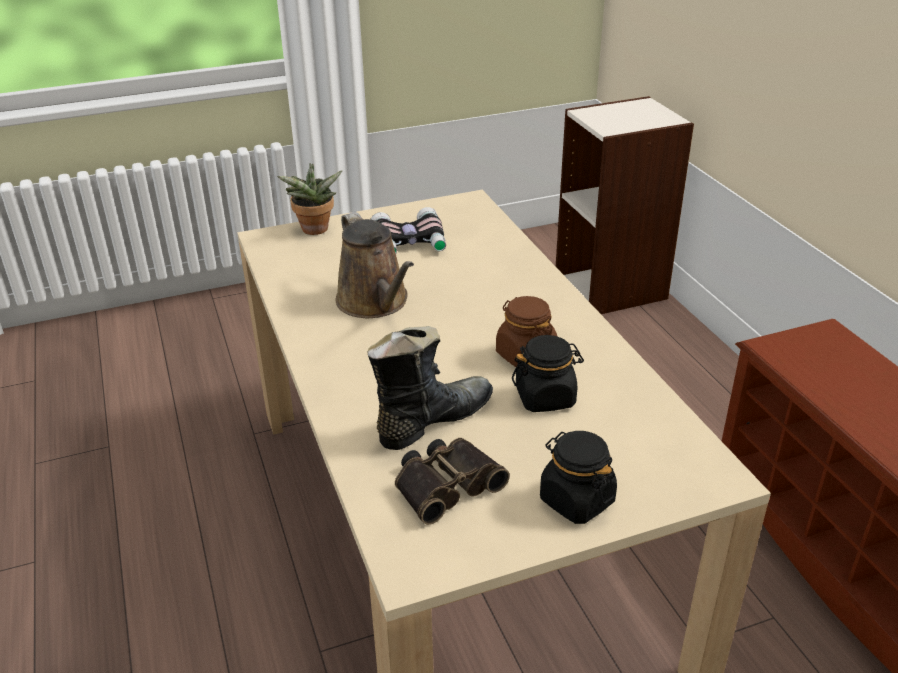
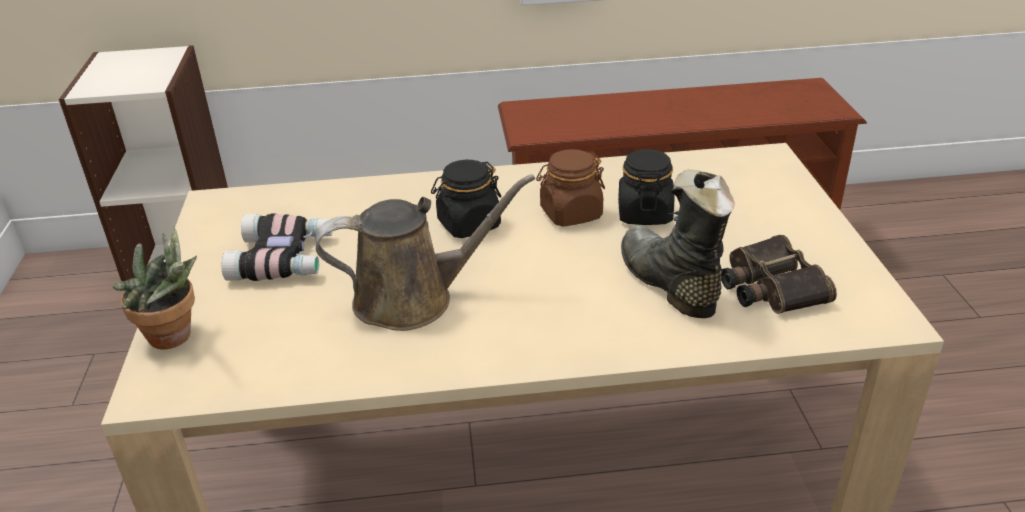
camera: 75 degrees left, 0 degrees up
(576, 500) = (794, 221): black jar -> black jar (468, 224)

